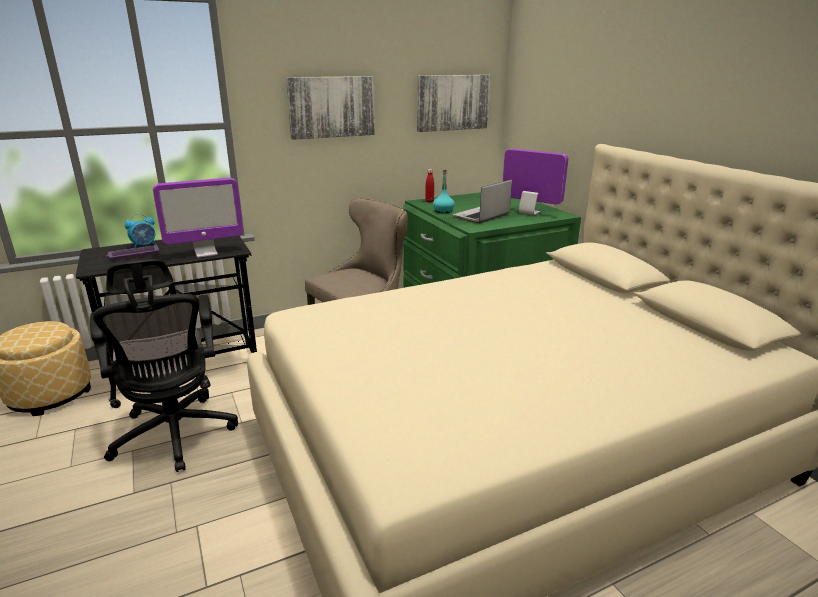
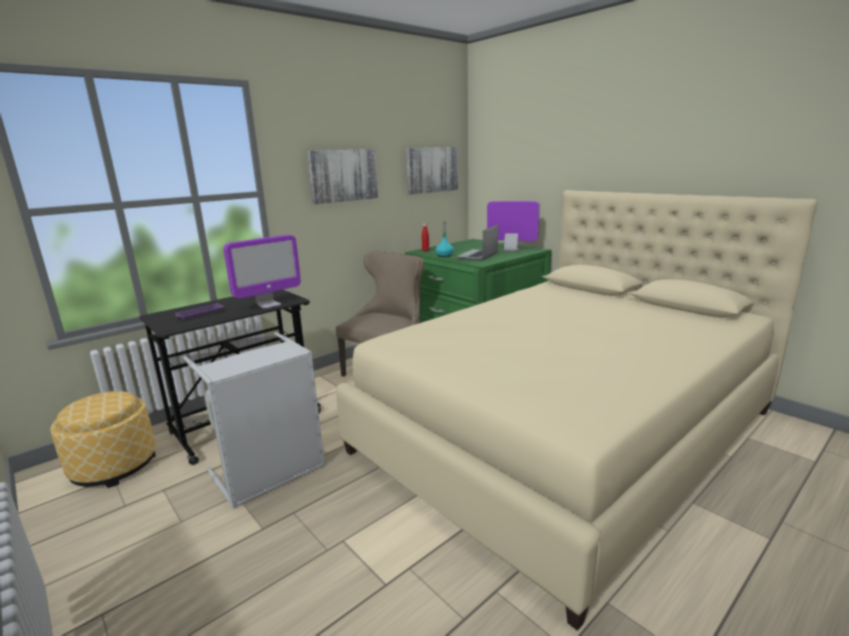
camera: 15 degrees left, 5 degrees down
(144, 246) = (202, 306): alarm clock -> none
(175, 434) = (270, 474): office chair -> grey laundry basket

